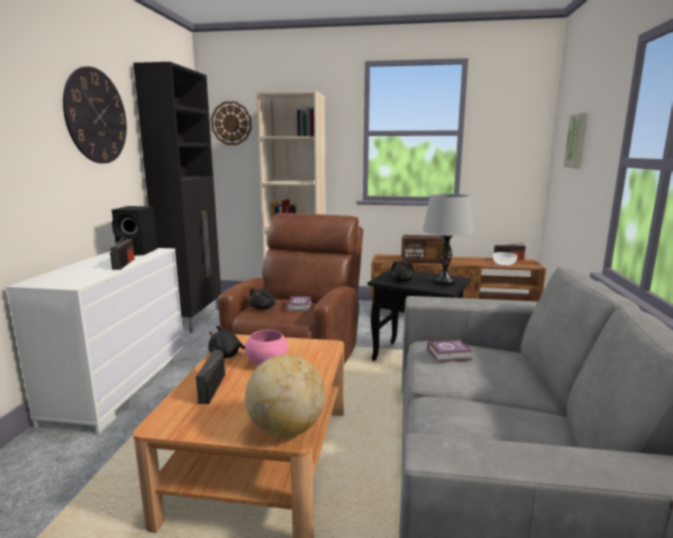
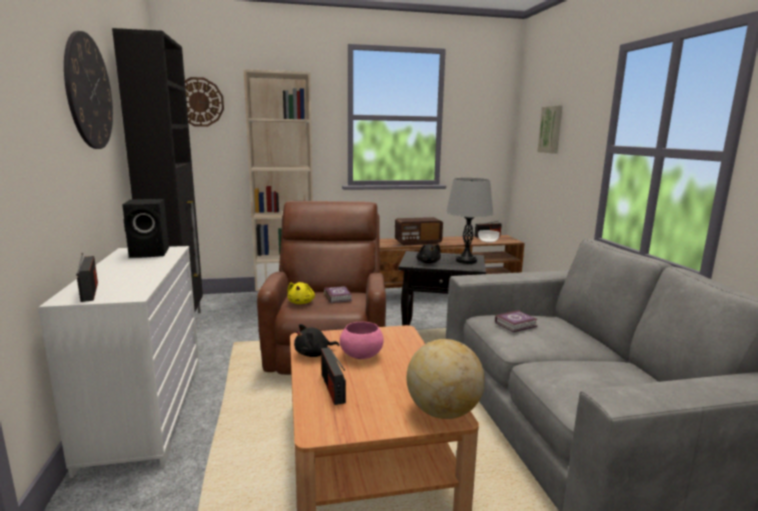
camera: 20 degrees left, 0 degrees up
(124, 264) = (155, 267): radio -> radio (89, 291)
(263, 308) = (301, 302): black plush toy -> yellow plush toy

